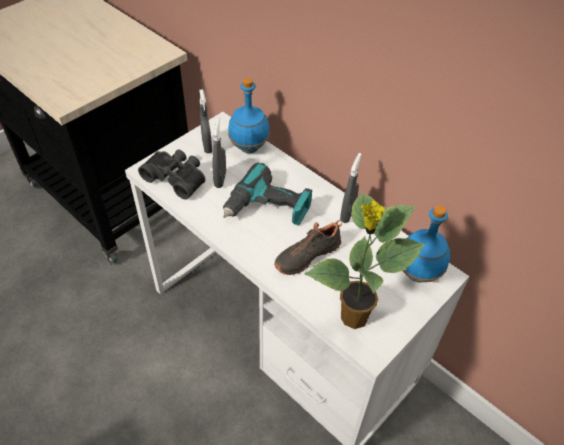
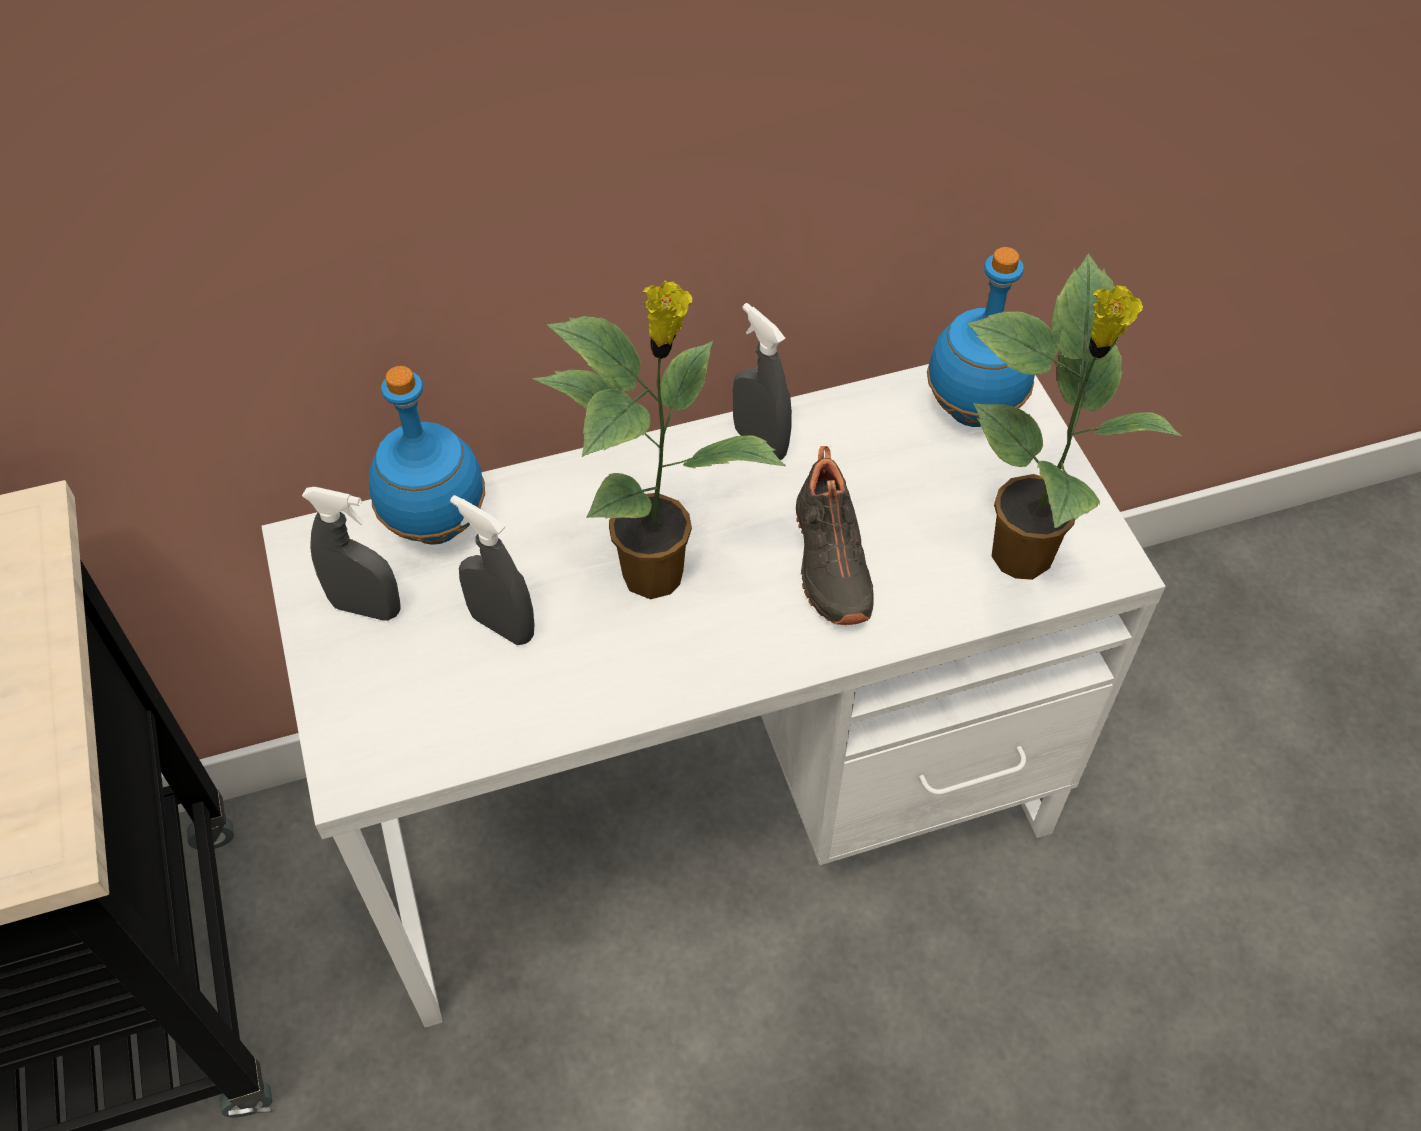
camera: 60 degrees left, 5 degrees up
(177, 177) = (431, 714): black binoculars -> none
(268, 209) = (657, 572): power drill -> potted plant

